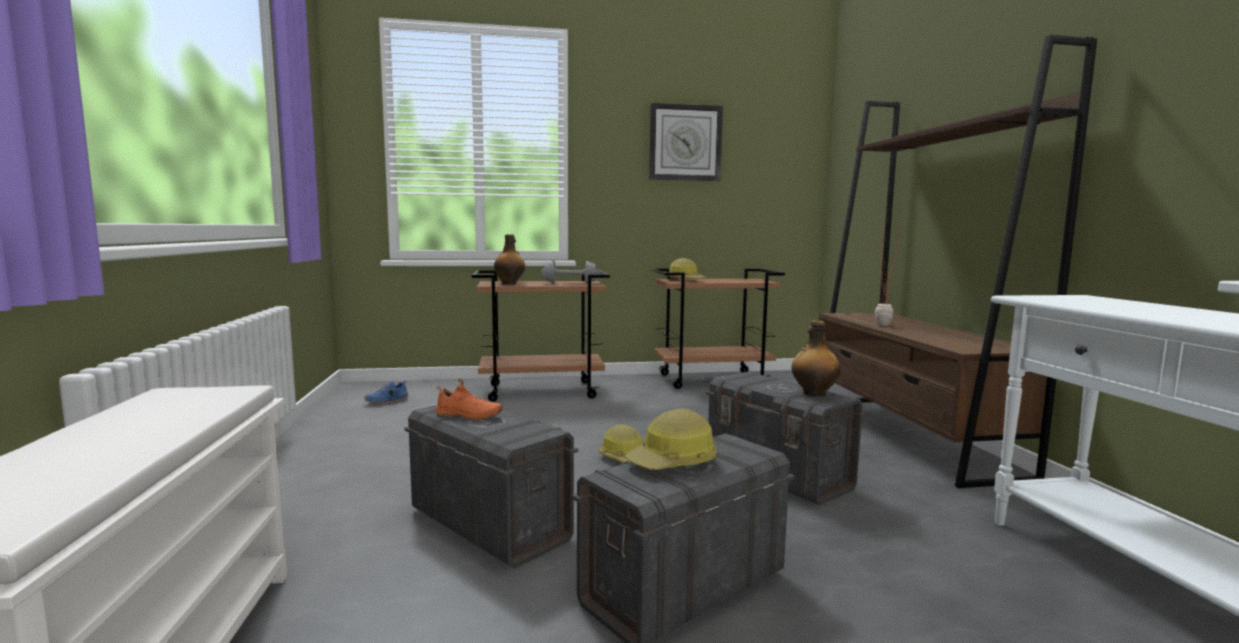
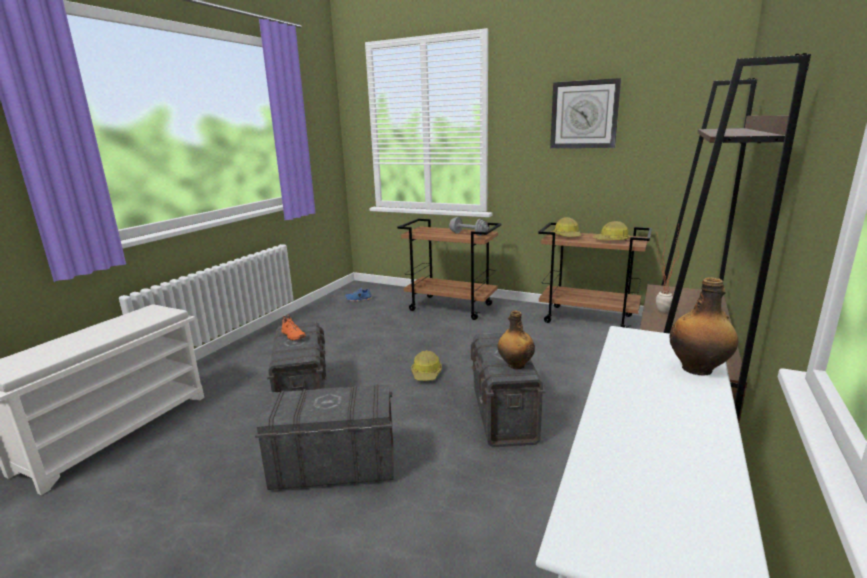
camera: 35 degrees right, 10 degrees up
(510, 283) = (428, 232): bottle -> bottle (698, 369)
(673, 462) = (321, 397): hard hat -> hard hat (611, 240)

